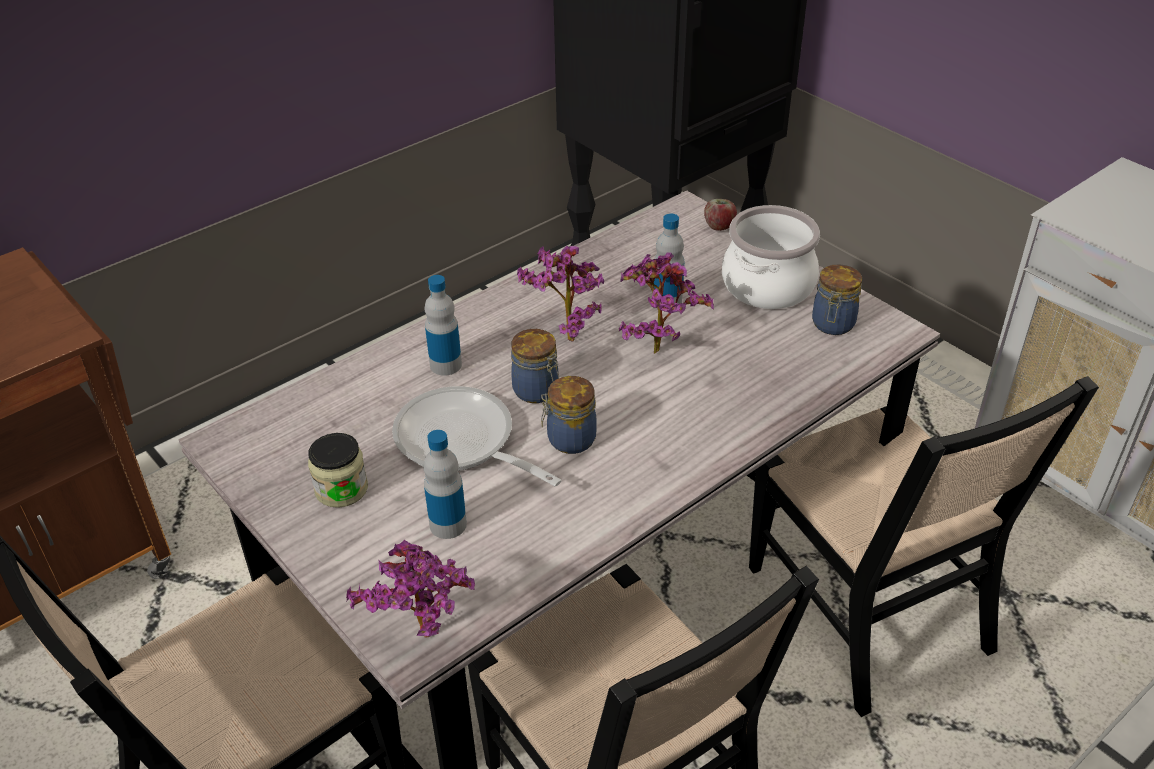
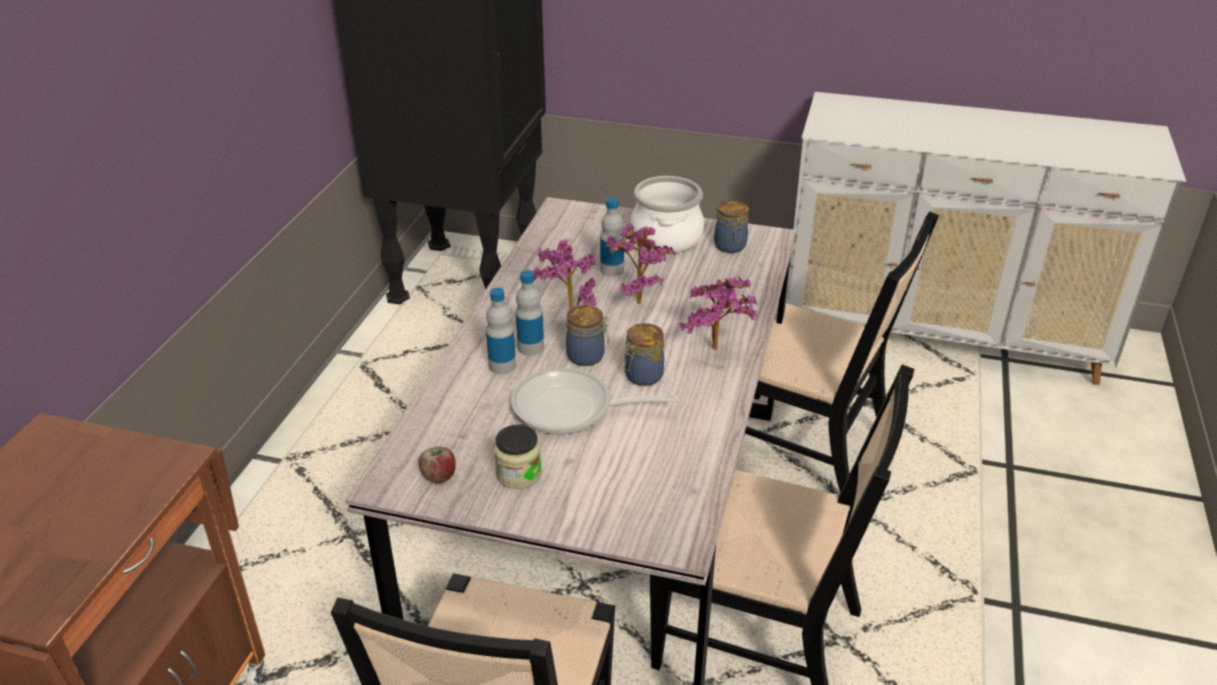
camera: 35 degrees left, 5 degrees down
(426, 642) = (687, 534): potted plant -> potted plant (718, 351)
(448, 524) = (620, 461): bottle -> bottle (530, 347)
(719, 226) = (595, 212): apple -> apple (439, 476)

